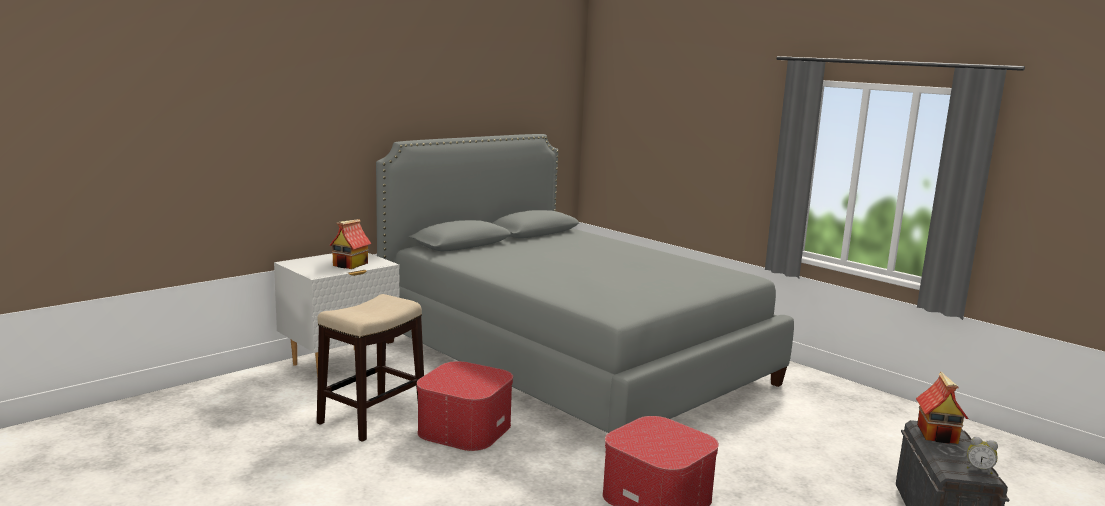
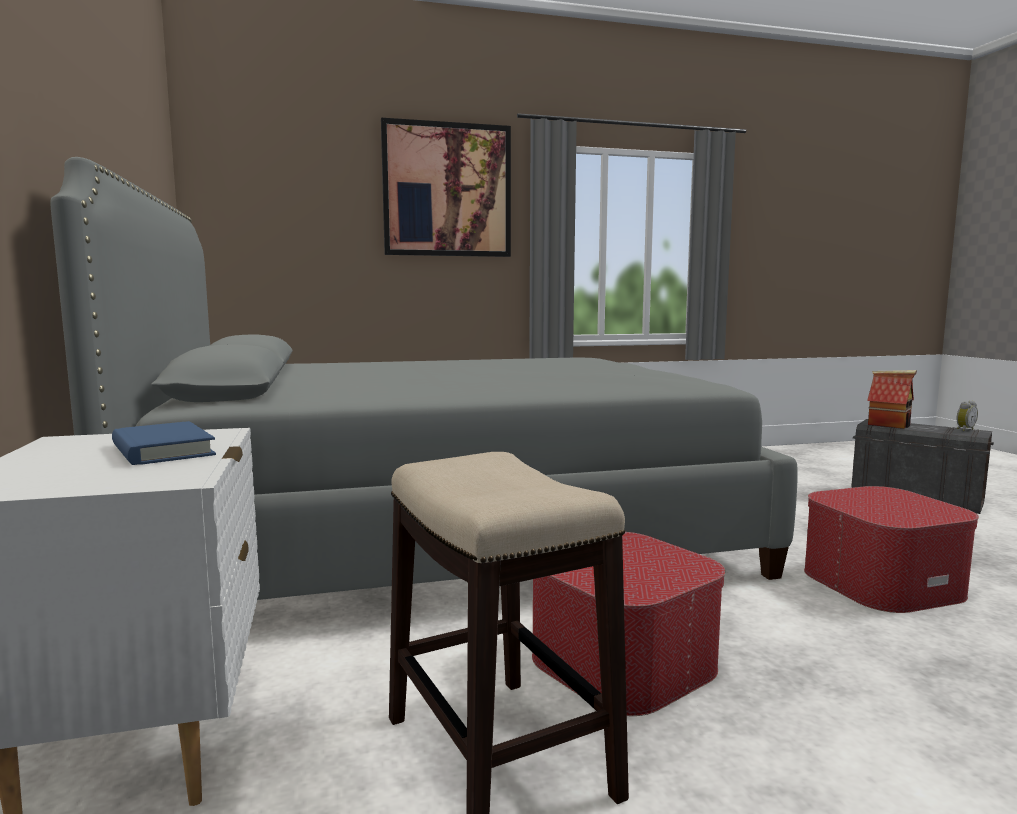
camera: 60 degrees left, 5 degrees down
(350, 264) = (162, 450): toy house -> blue book
(729, 116) = (447, 190): none -> picture

